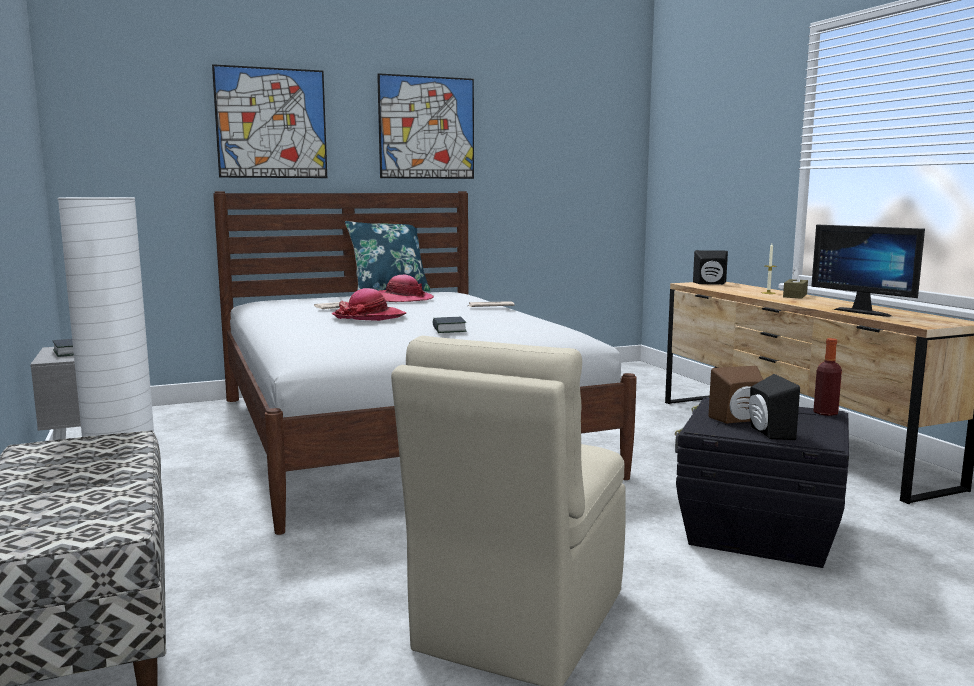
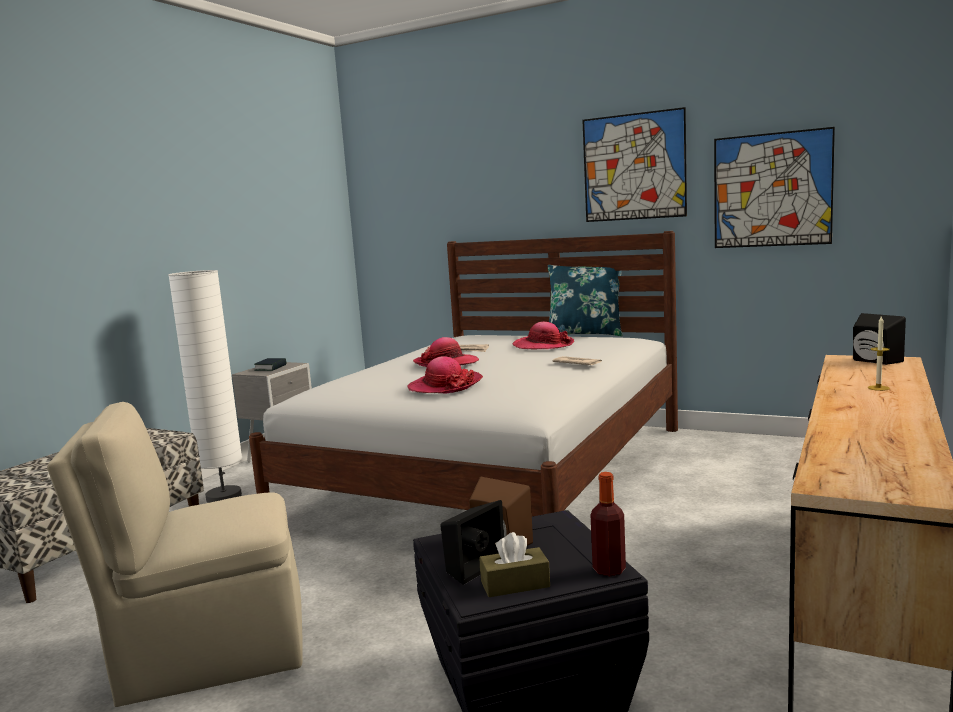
camera: 50 degrees right, 0 degrees up
(271, 123) = (493, 179): picture -> picture (772, 190)
(449, 329) = (444, 386): book -> hat
(795, 296) = (895, 398): brown tissue box -> brown tissue box (515, 584)
(865, 312) = (856, 444): monitor -> none

